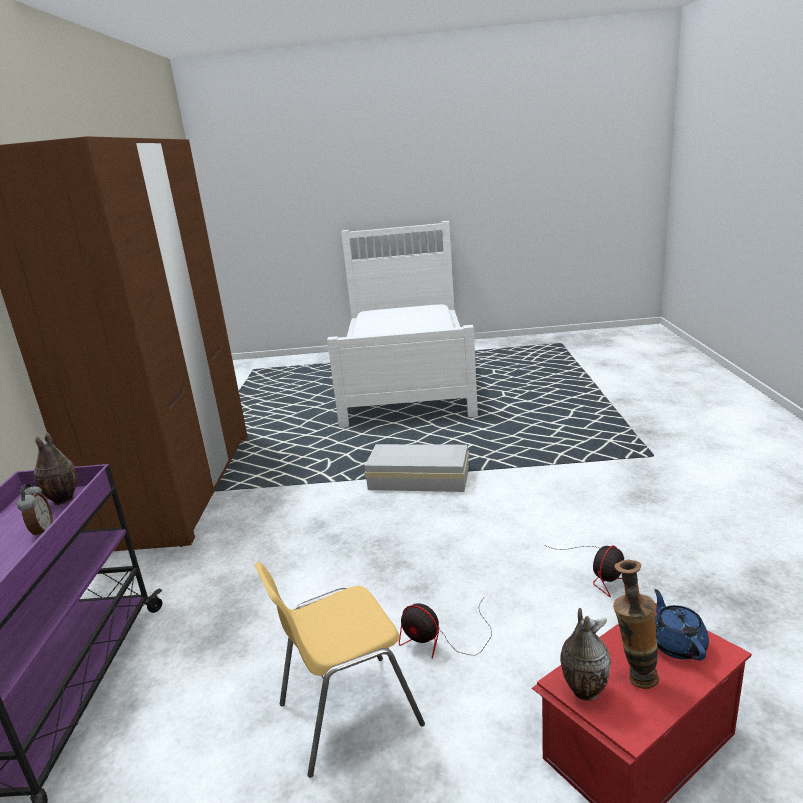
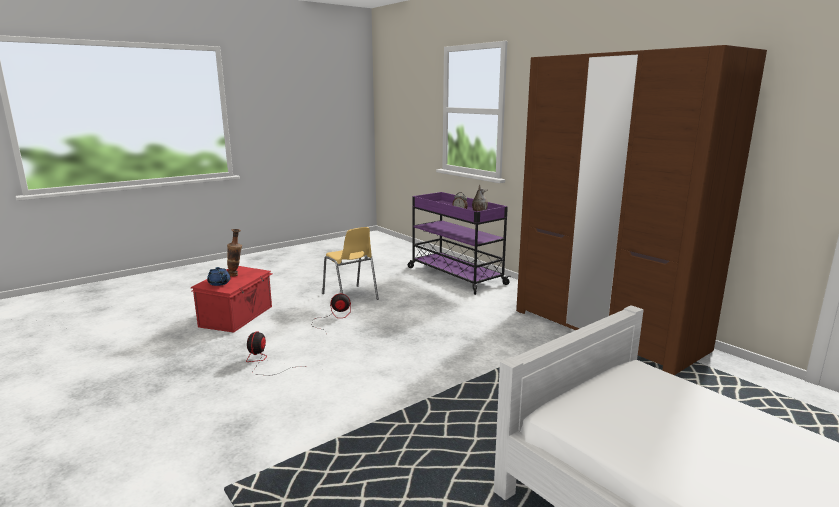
camera: 140 degrees right, 5 degrees down
(347, 713) = (350, 297): yellow chair -> yellow chair turned 120 degrees clockwise
(417, 478) = (449, 385): white storage box -> none
(583, 690) = (253, 270): vase -> none

